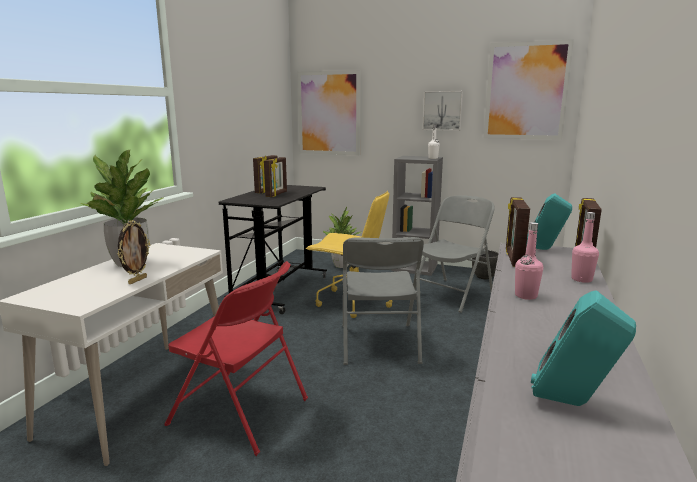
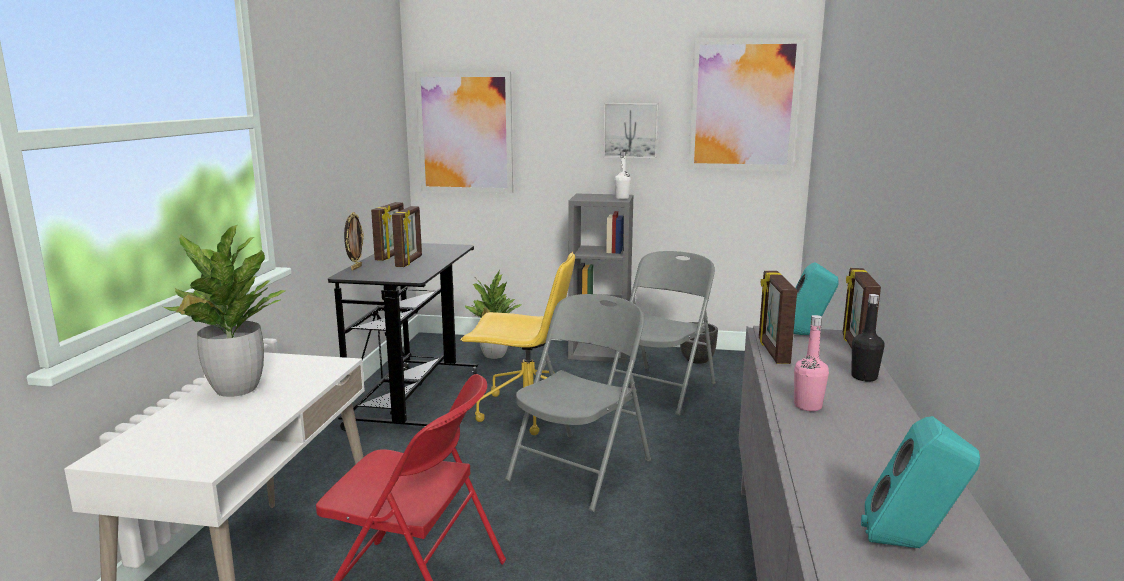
camera: 10 degrees left, 0 degrees up
(137, 280) = (264, 417): picture frame -> picture frame (356, 268)
(378, 343) = (580, 470): grey chair -> grey chair turned 135 degrees counterclockwise
(581, 279) = (864, 377): pink bottle -> black bottle

